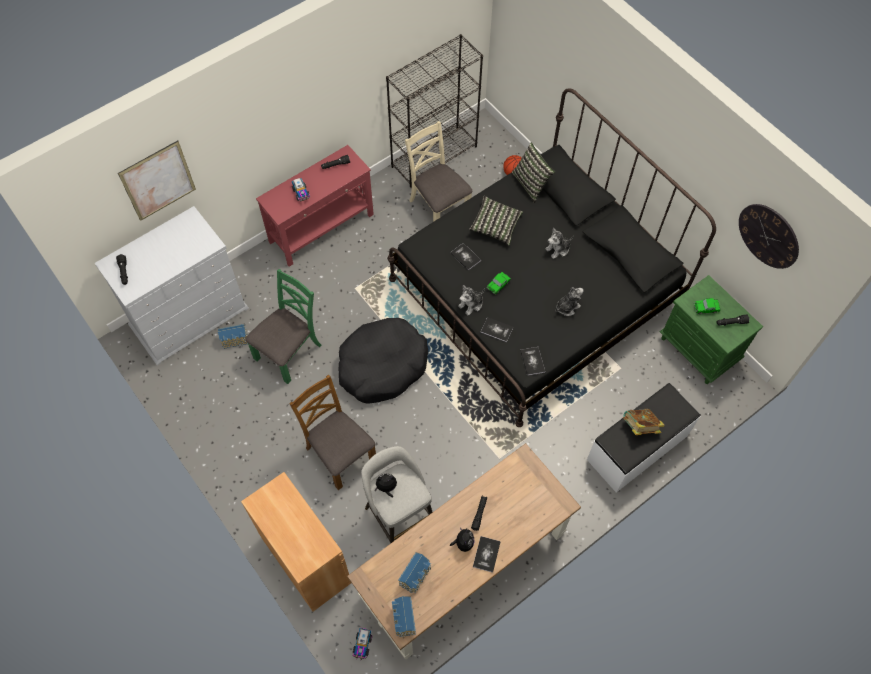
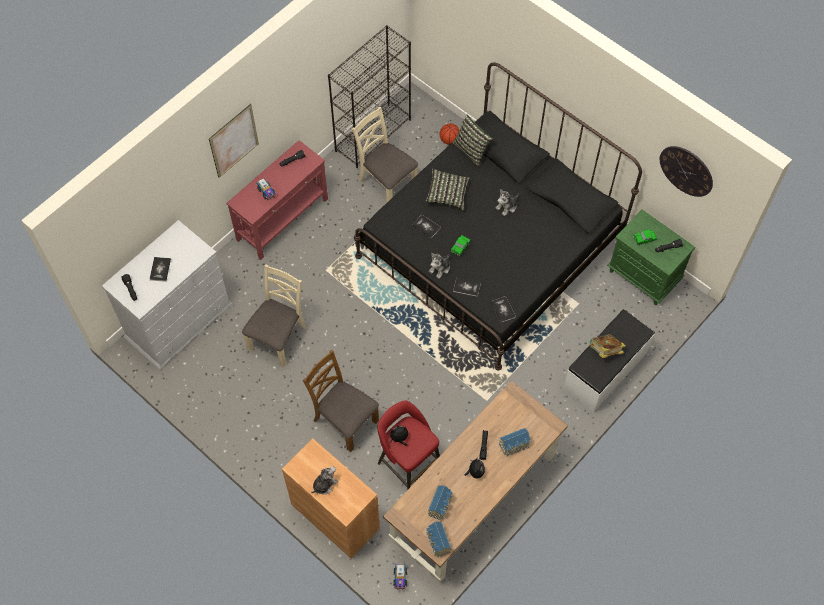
camera: 10 degrees left, 0 degrees up
(158, 181) = (151, 204): picture -> picture (234, 141)
(235, 340) = (226, 335): toy house -> toy house (515, 445)
(289, 351) = (278, 337): green chair -> beige chair
(382, 366) = (366, 336): black dog bed -> none
(398, 513) = (408, 462): grey stool -> red stool
(486, 554) = (496, 477): book -> book (160, 269)
(567, 307) = (524, 257): plush toy -> plush toy (324, 484)

